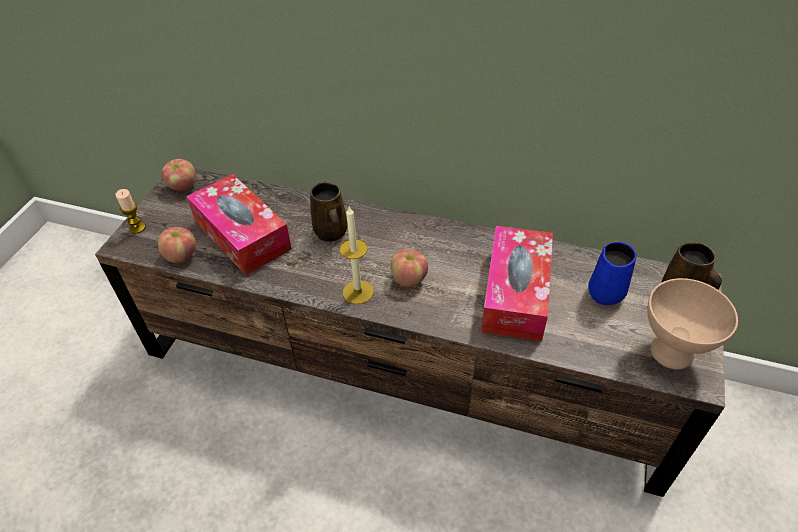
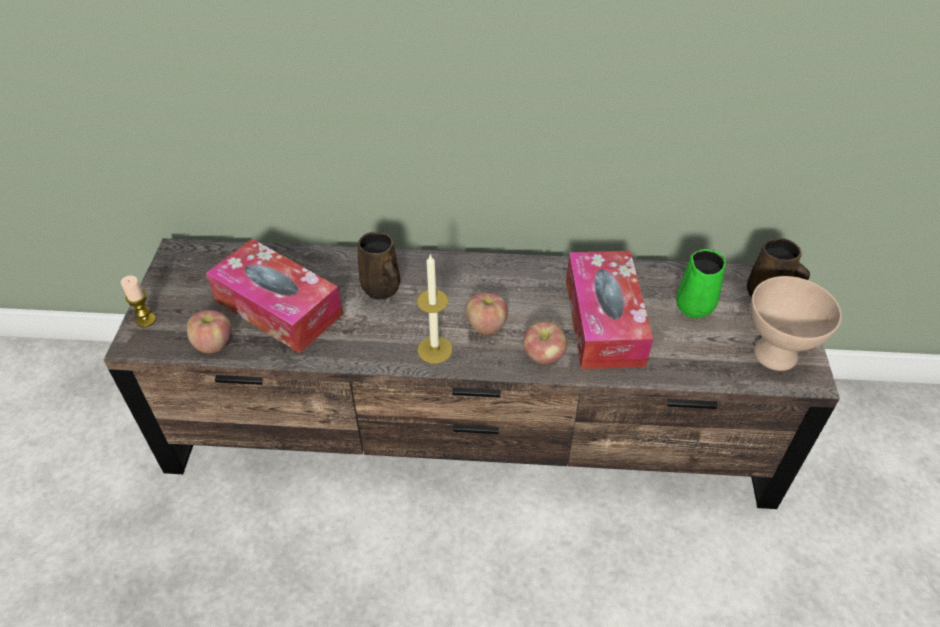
camera: 15 degrees left, 0 degrees up
(183, 186) = (185, 262): apple -> apple (543, 356)
(607, 292) = (696, 304): blue mug -> green mug

